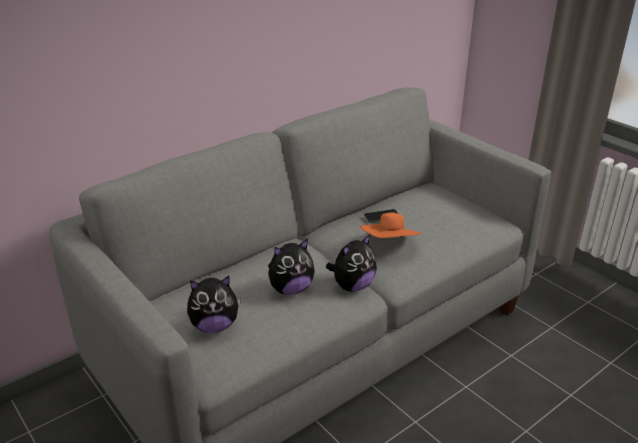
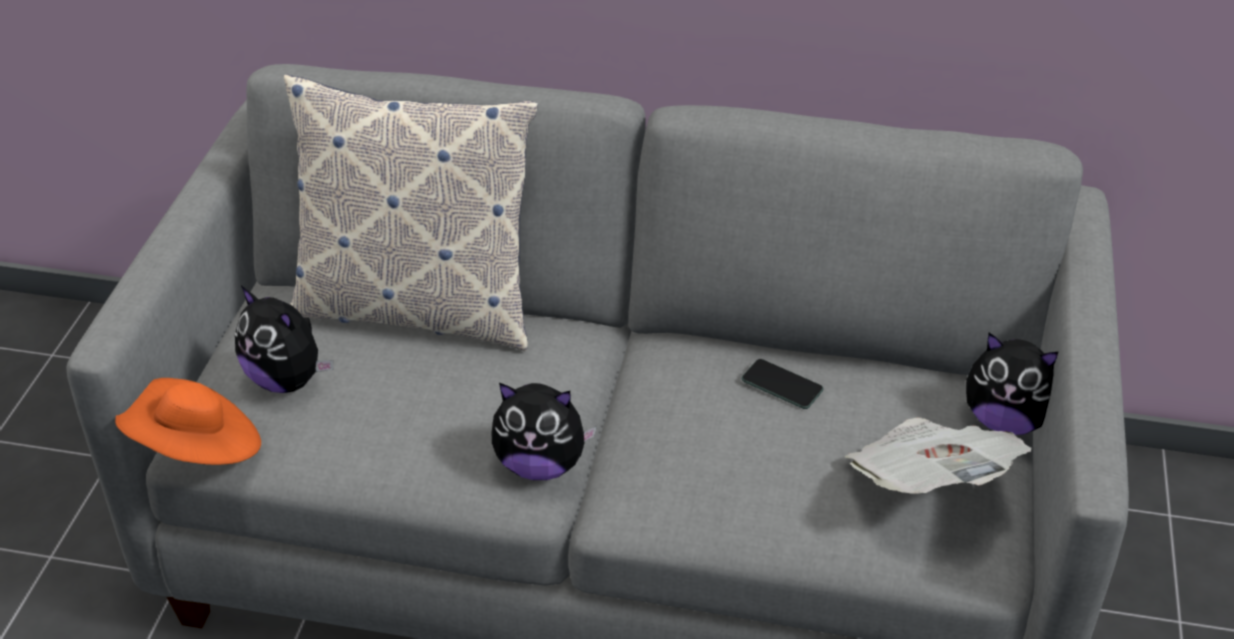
camera: 50 degrees right, 10 degrees up
(222, 272) = (417, 308): none -> pillow
(290, 289) = (446, 401): plush toy -> plush toy (1005, 420)
(390, 245) = (701, 443): orange hat -> orange hat (197, 449)
(462, 214) = (928, 484): none -> newspaper

